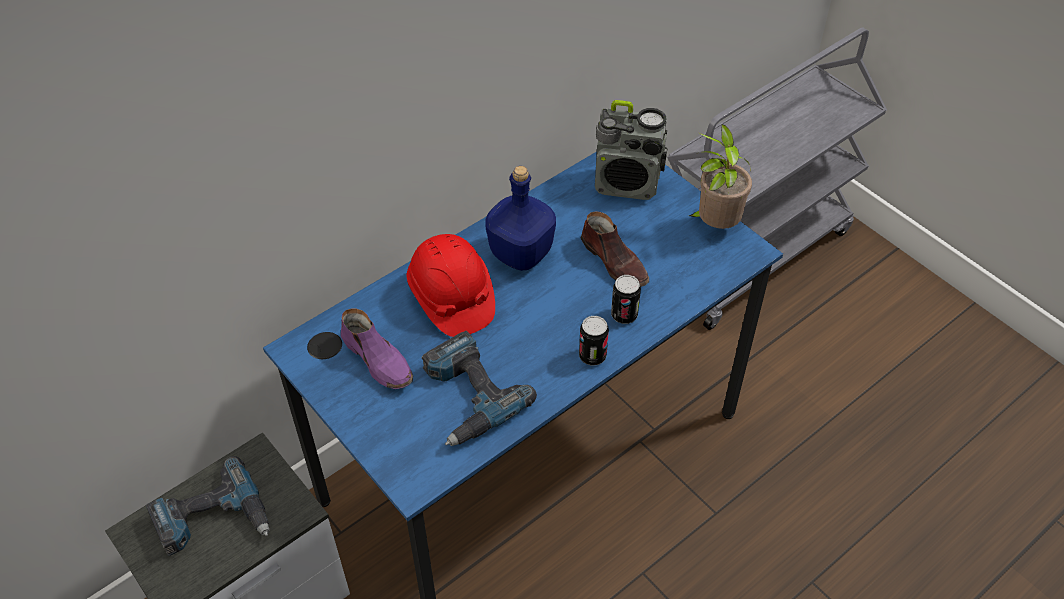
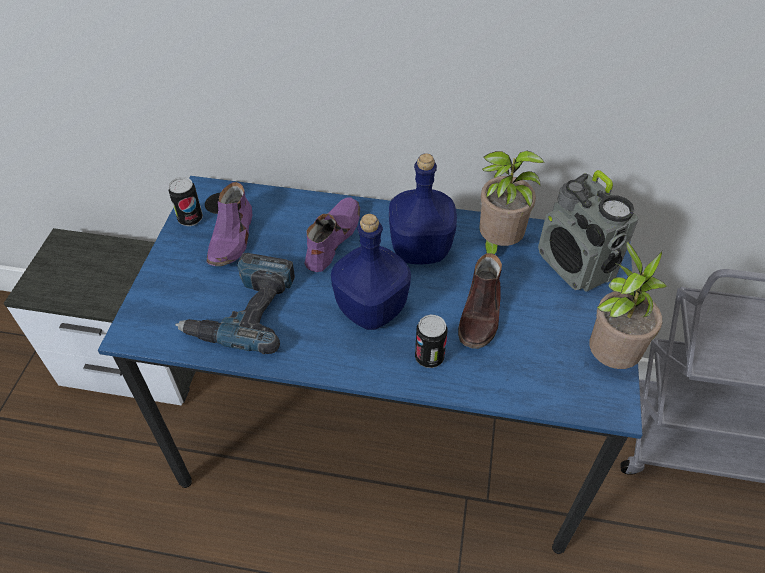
camera: 50 degrees right, 0 degrees up
(213, 520) = (97, 271): power drill -> none
(451, 298) = (332, 239): red hard hat -> purple shoe
(548, 318) = (372, 308): none -> blue bottle
(564, 210) = (497, 245): none -> potted plant
(592, 356) = (362, 364): can -> can (190, 219)

